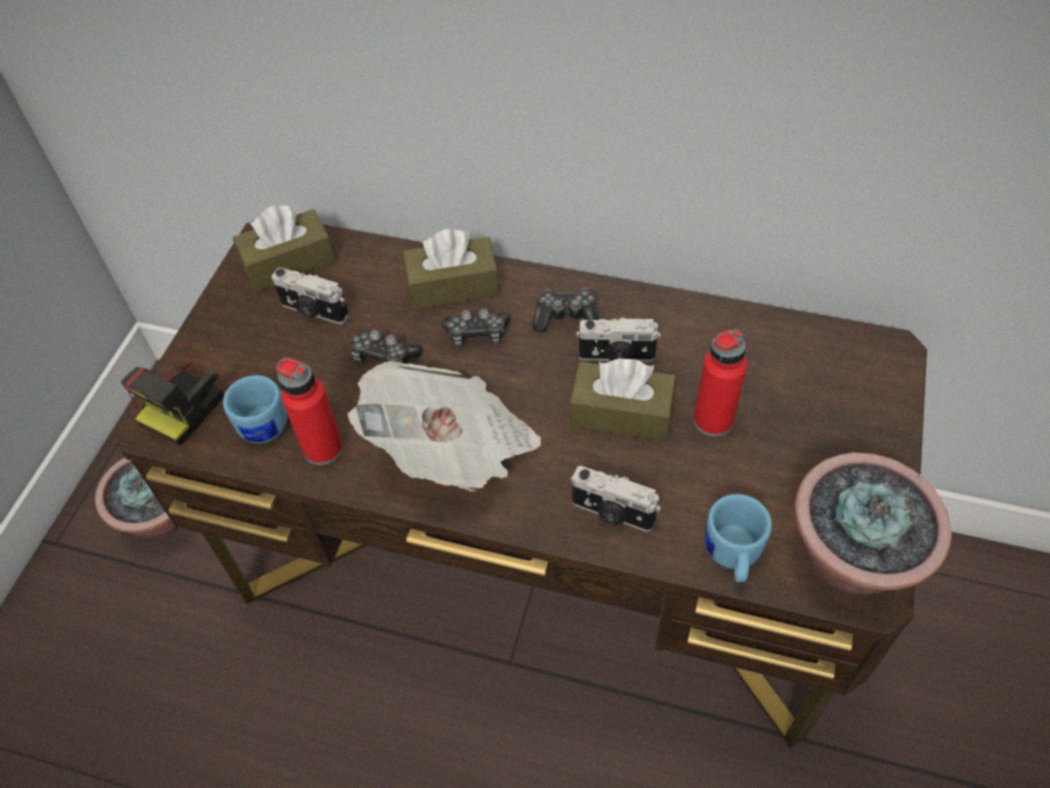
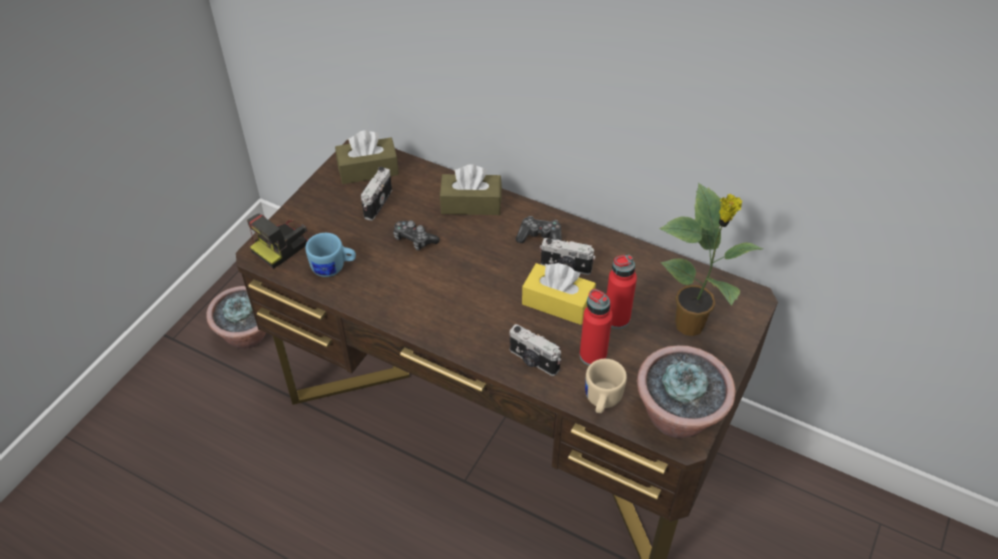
camera: 10 degrees right, 5 degrees down
(313, 311) = (376, 203): camera -> camera turned 75 degrees clockwise
(323, 448) = (361, 287): red bottle -> red bottle (593, 355)
(453, 449) = (443, 303): newspaper -> none
(476, 334) = (478, 236): game controller -> none
(621, 413) = (557, 303): brown tissue box -> yellow tissue box
(731, 556) = (601, 401): blue mug -> beige mug
(822, 409) = (691, 325): none -> potted plant

